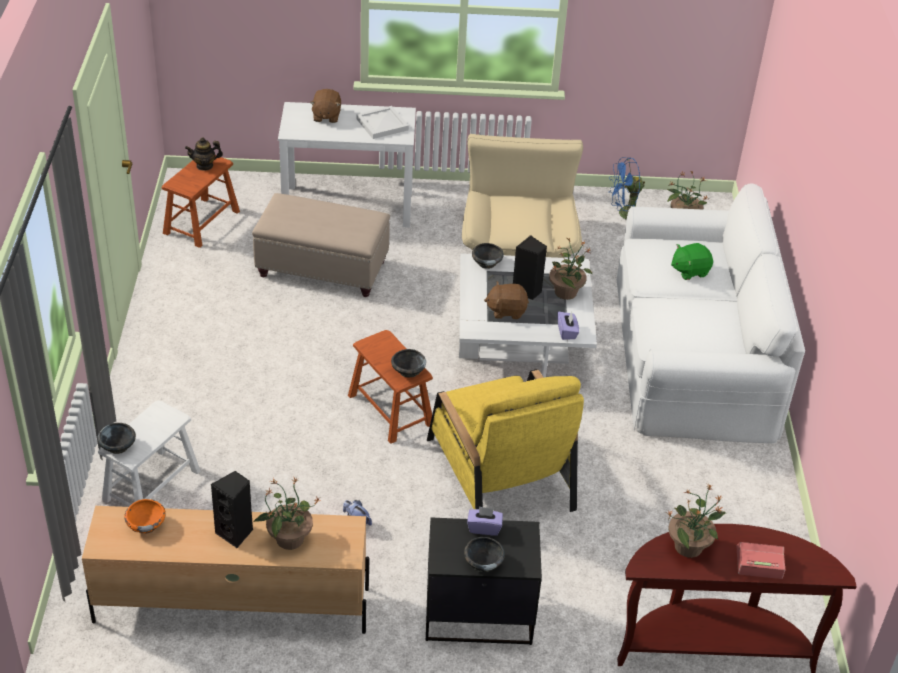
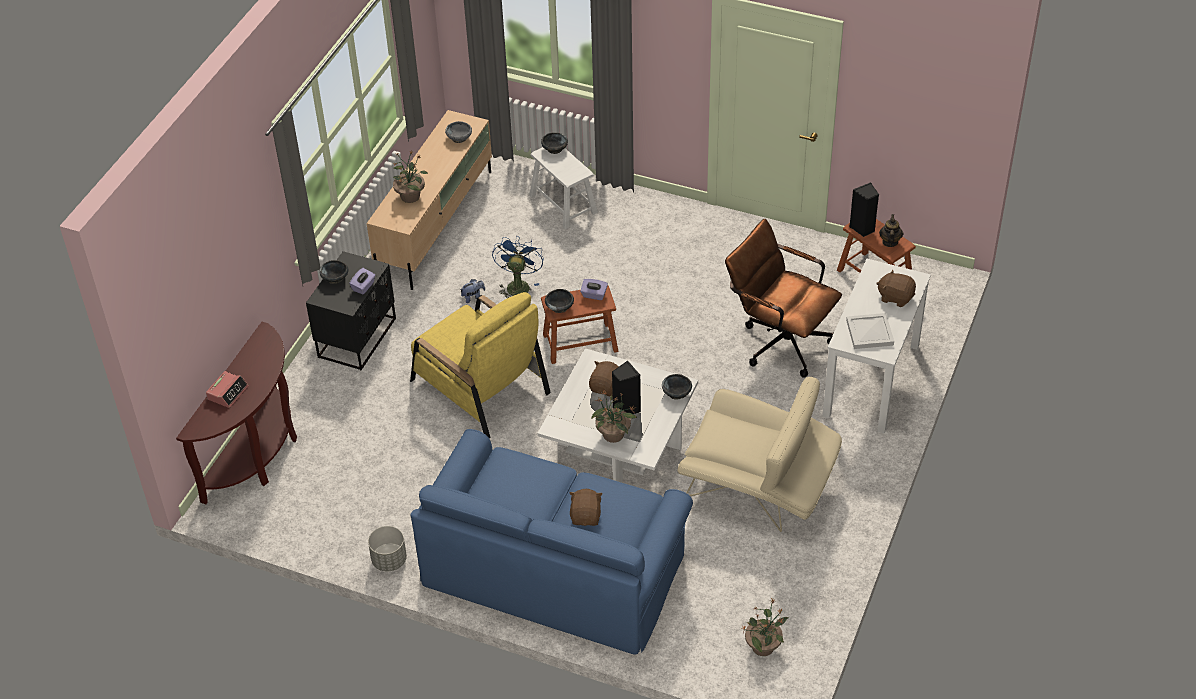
camera: 115 degrees right, 5 degrees up
(146, 524) = (459, 138): orange bowl -> grey bowl
(236, 533) = (429, 174): black speaker -> black speaker (863, 228)
(321, 268) = (779, 341): beige ottoman -> brown office chair
(499, 474) = (479, 387): yellow armchair -> yellow armchair turned 135 degrees counterclockwise
(567, 332) = (561, 418): purple tissue box -> purple tissue box (594, 295)
(625, 215) = (788, 596): blue fan -> blue fan (518, 285)
(689, 271) = (586, 516): green plush toy -> brown plush toy
(689, 546) = (264, 362): potted plant -> none
(693, 355) = (554, 567): white sofa -> blue sofa
(769, 474) = (389, 560): none -> grey planter

